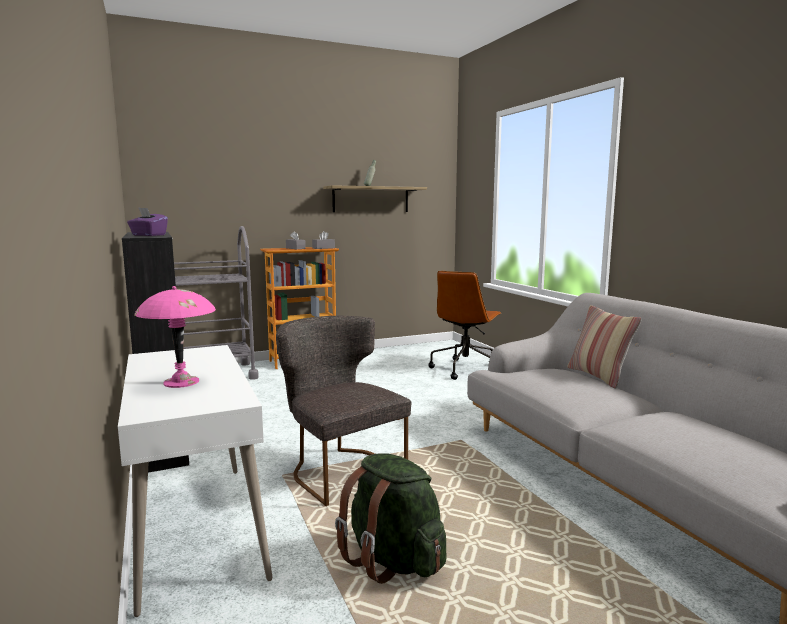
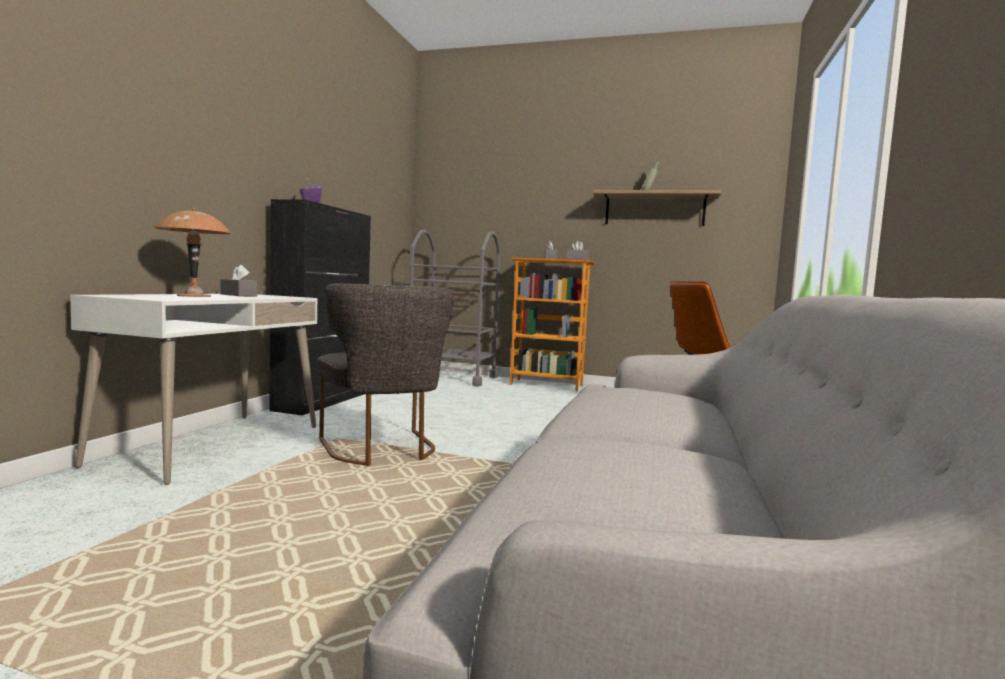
camera: 40 degrees right, 5 degrees down
(173, 364) = (238, 295): none -> grey tissue box
(182, 382) = (194, 296): pink table lamp -> brown table lamp
(340, 470) = (382, 450): grey chair -> grey chair turned 150 degrees clockwise
(393, 560) = (256, 512): green backpack -> none
(599, 376) = (723, 410): pillow -> none

